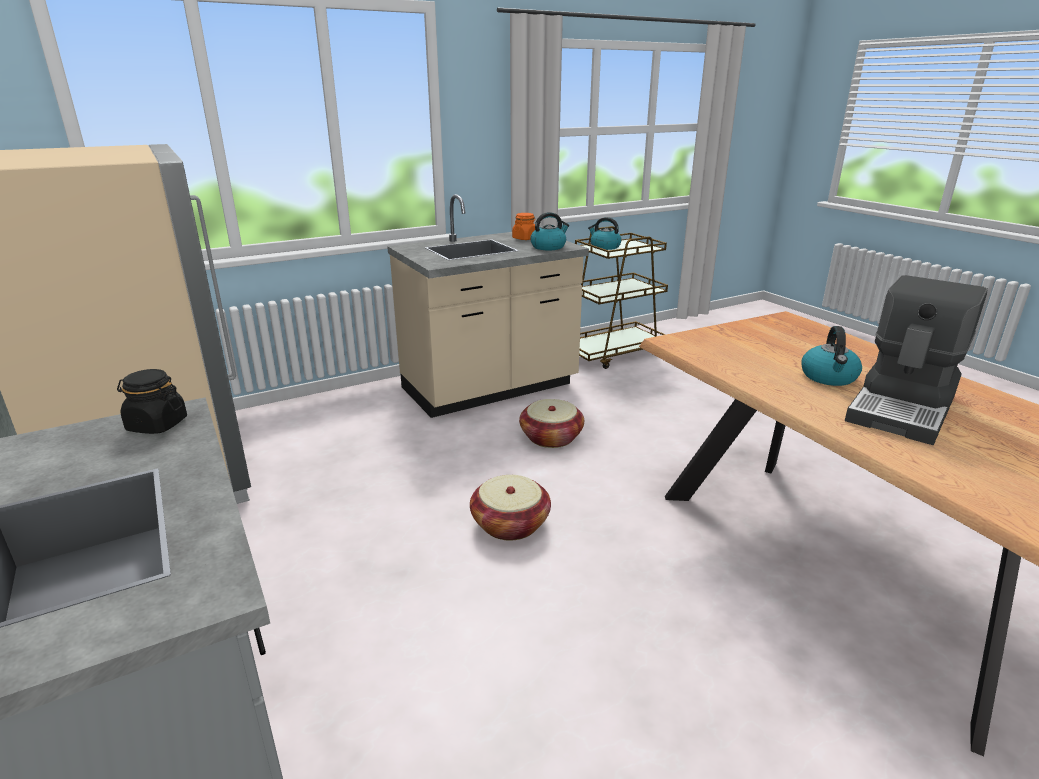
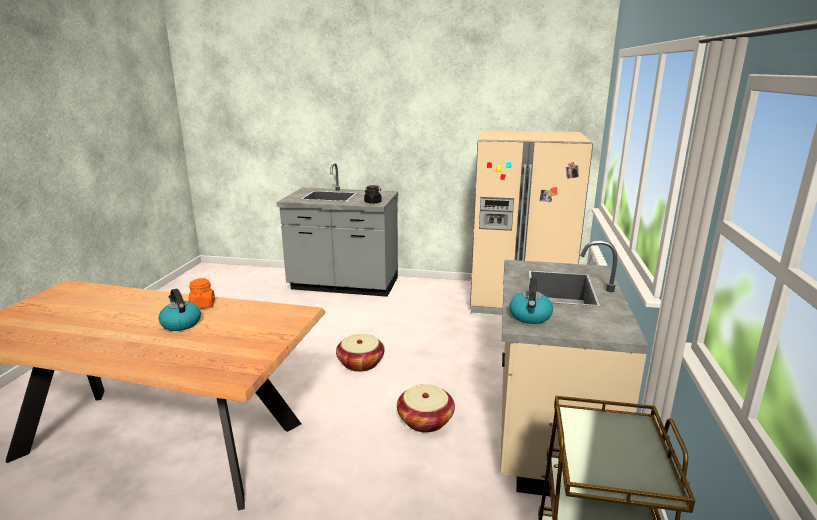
camera: 130 degrees right, 5 degrees down
(524, 238) = (587, 320): orange jar -> orange jar (203, 305)
(604, 247) = (626, 436): kettle -> none
(903, 408) = (131, 319): coffee machine -> none

